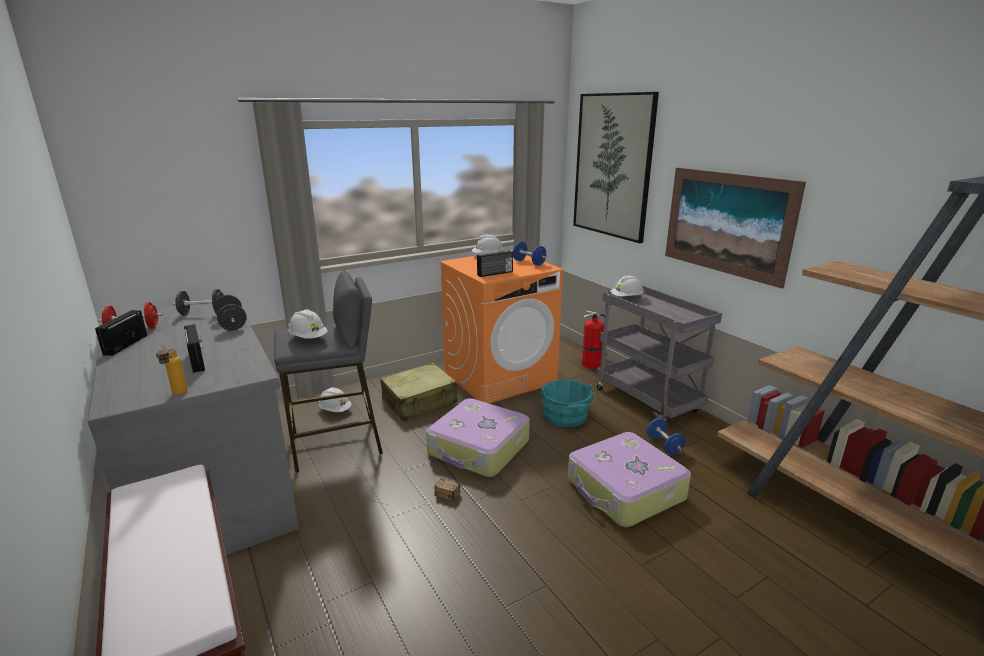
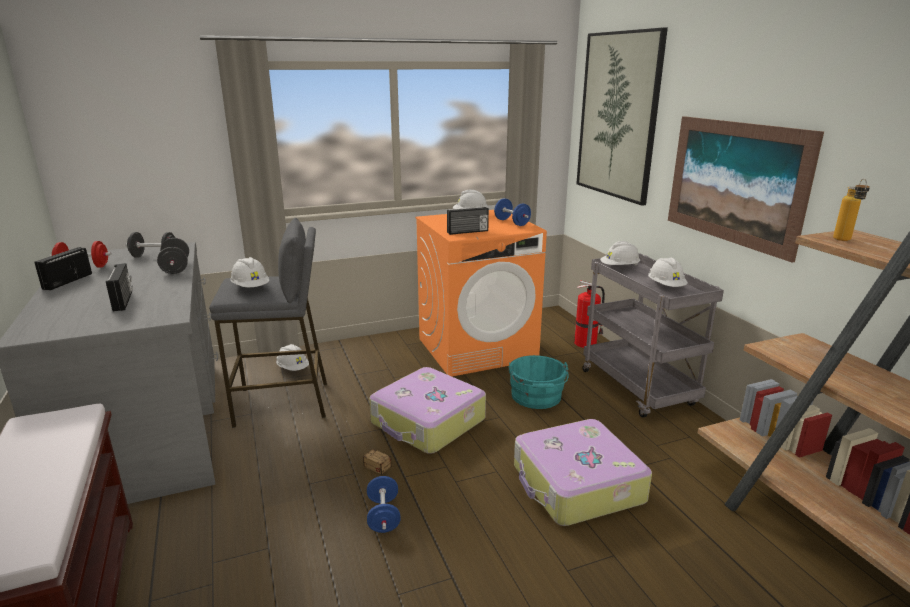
camera: 10 degrees right, 0 degrees up
(177, 395) = (85, 331): bottle -> bottle (844, 241)
(420, 401) = (382, 367): beige suitcase -> none
(664, 445) = (641, 440): blue dumbbell -> blue dumbbell (383, 516)
(672, 313) = (666, 286): none -> white hard hat

